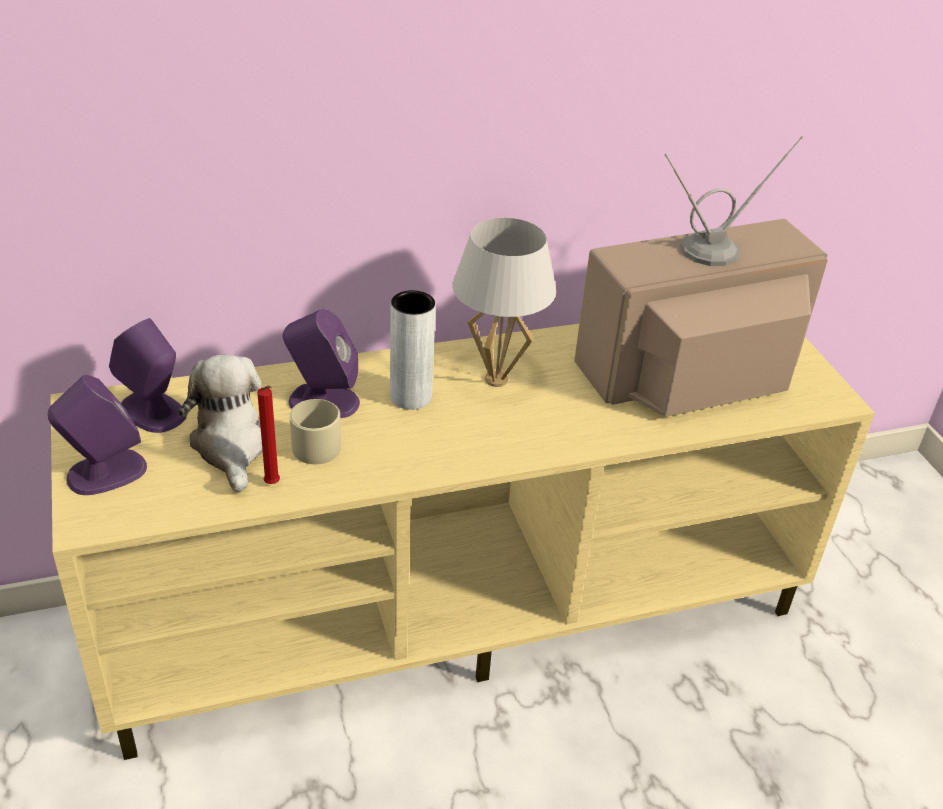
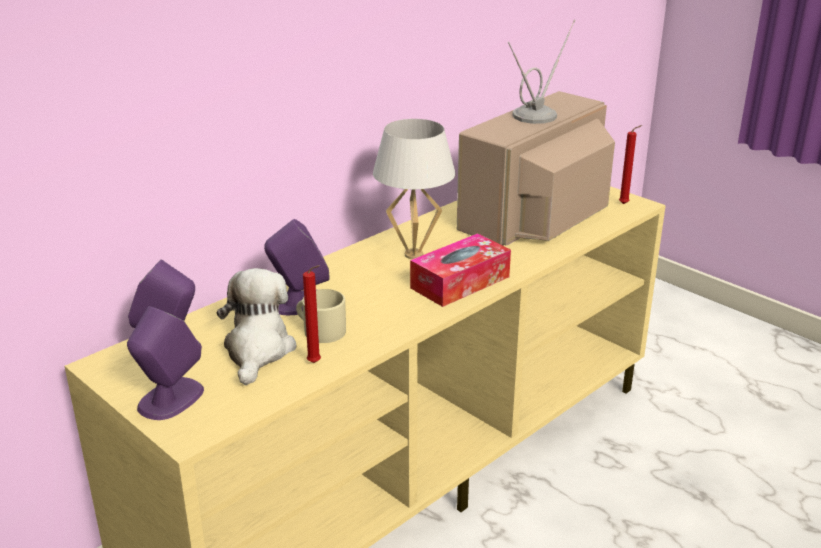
camera: 25 degrees left, 10 degrees down
(232, 446) = (258, 350): plush toy -> plush toy turned 45 degrees clockwise
(410, 397) = (363, 282): grey vase -> none
(514, 437) = (460, 282): none -> tissue box
(820, 394) = (625, 204): none -> red candle

